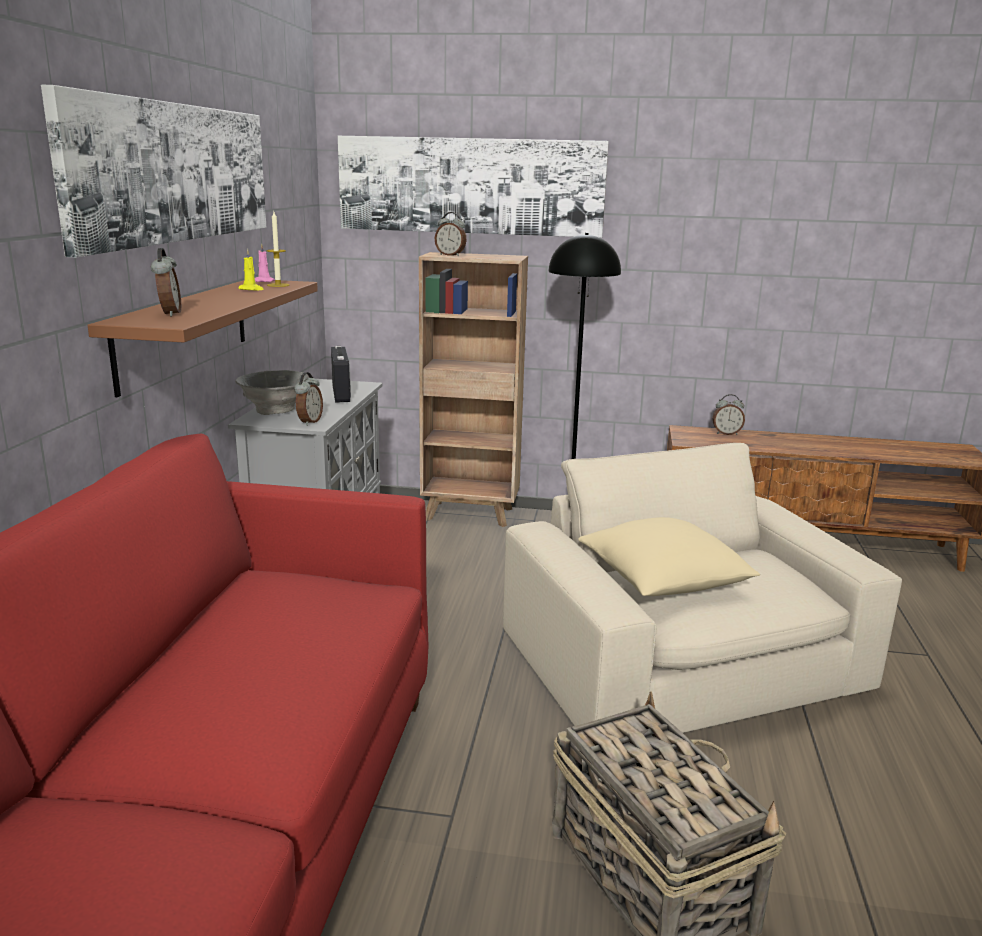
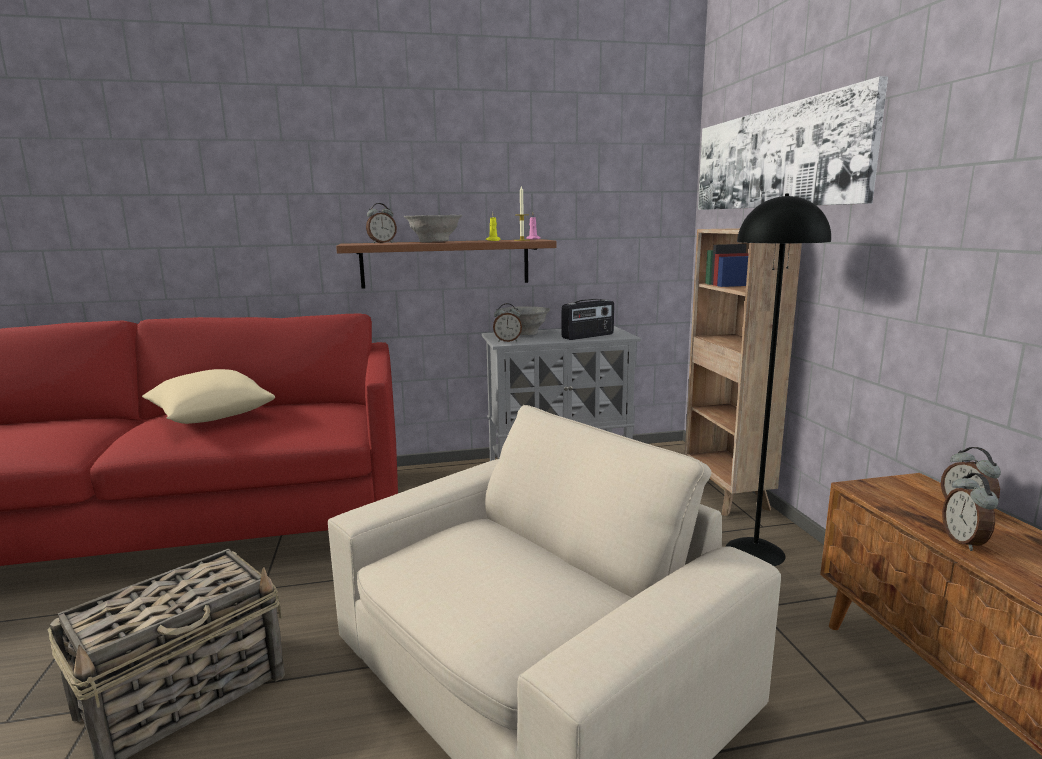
camera: 70 degrees right, 5 degrees down
(175, 172) = (448, 161): picture -> none
(212, 301) = (434, 242): none -> grey bowl
(450, 255) = (725, 228): alarm clock -> alarm clock (964, 542)
(663, 582) = (468, 543): beige pillow -> beige pillow (211, 417)

